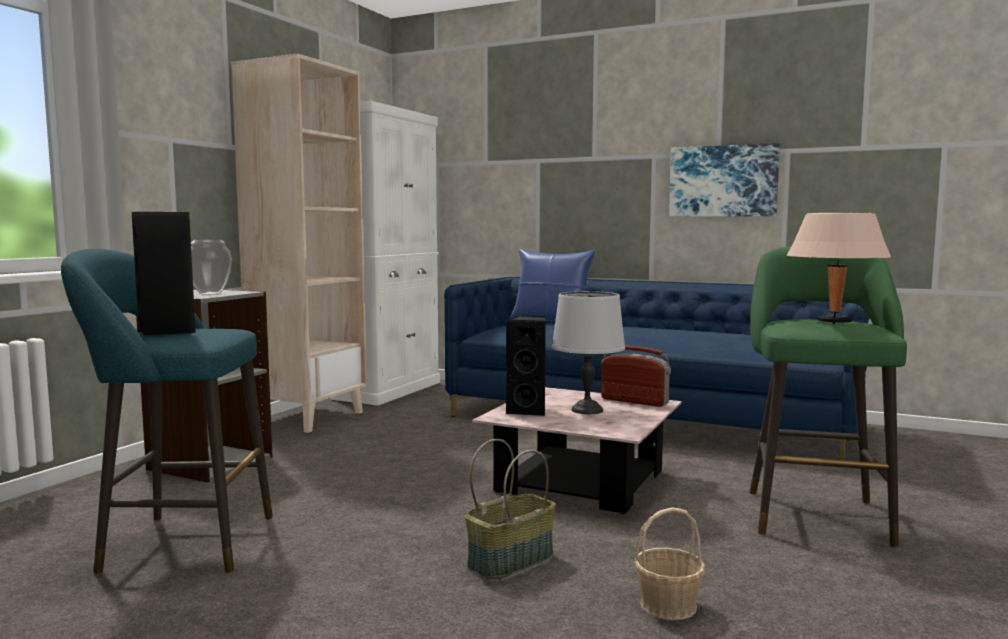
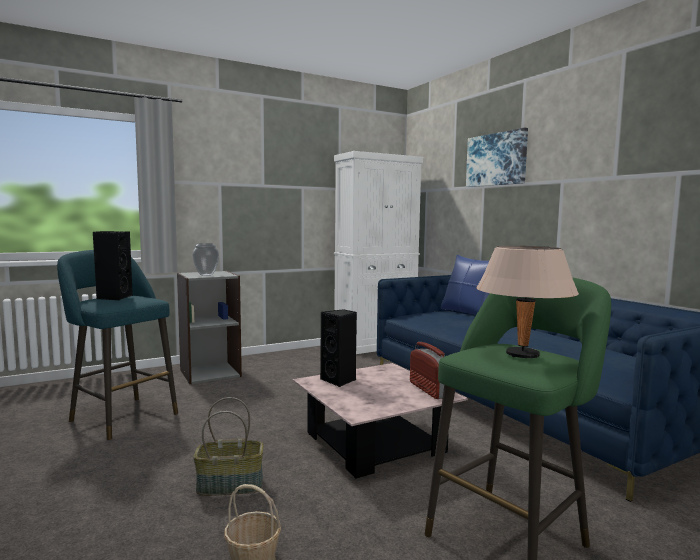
camera: 35 degrees right, 0 degrees up
(309, 417) = (301, 355): beige bookcase -> none
(587, 410) = (378, 389): grey table lamp -> none
(723, 181) = (616, 203): picture -> picture (496, 159)

